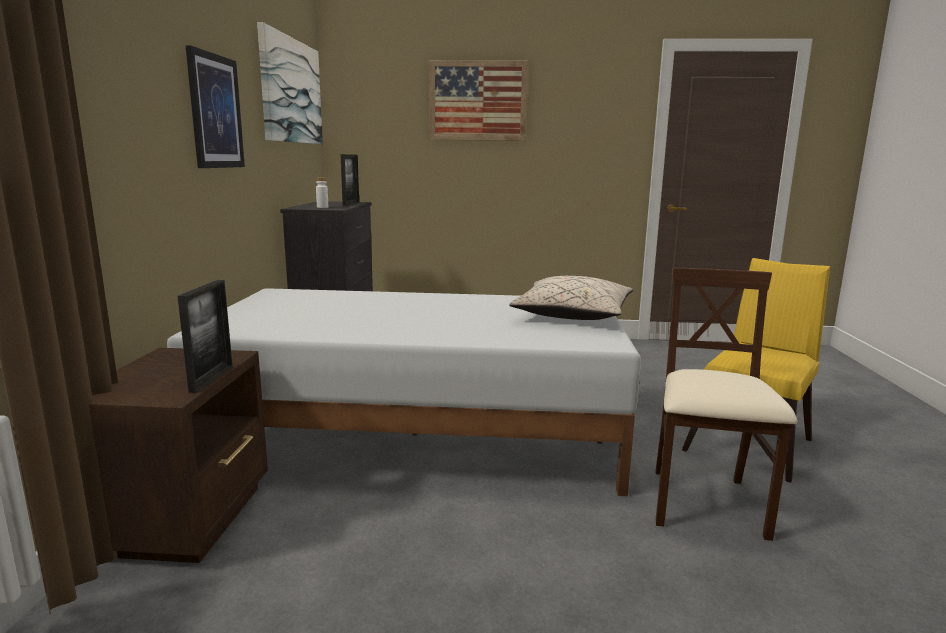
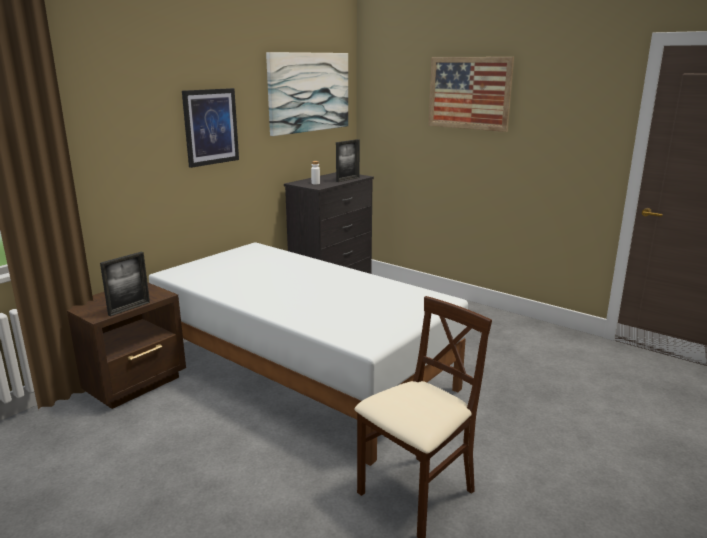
camera: 35 degrees right, 5 degrees up
(572, 315) = (400, 312): beige pillow -> none
(752, 442) = (544, 467): yellow chair -> none

